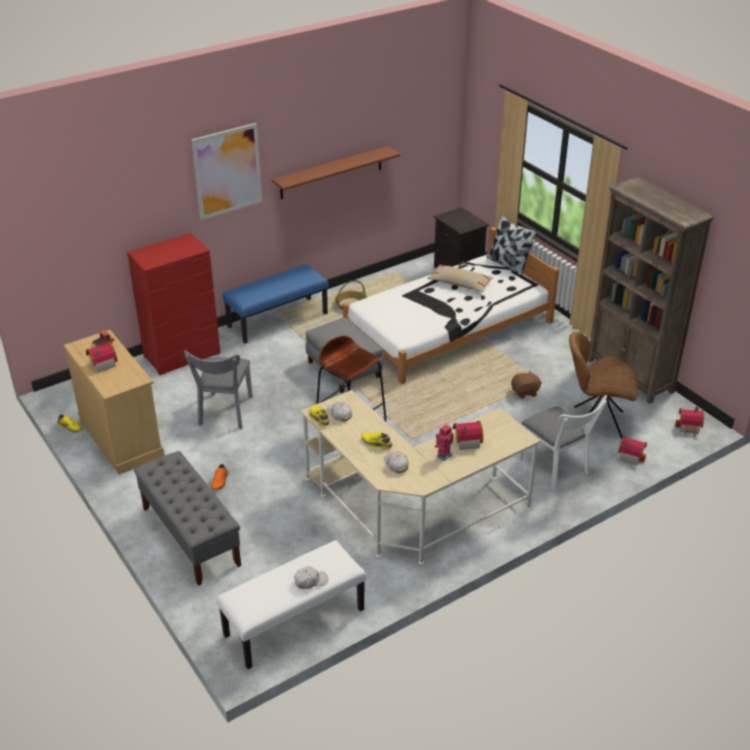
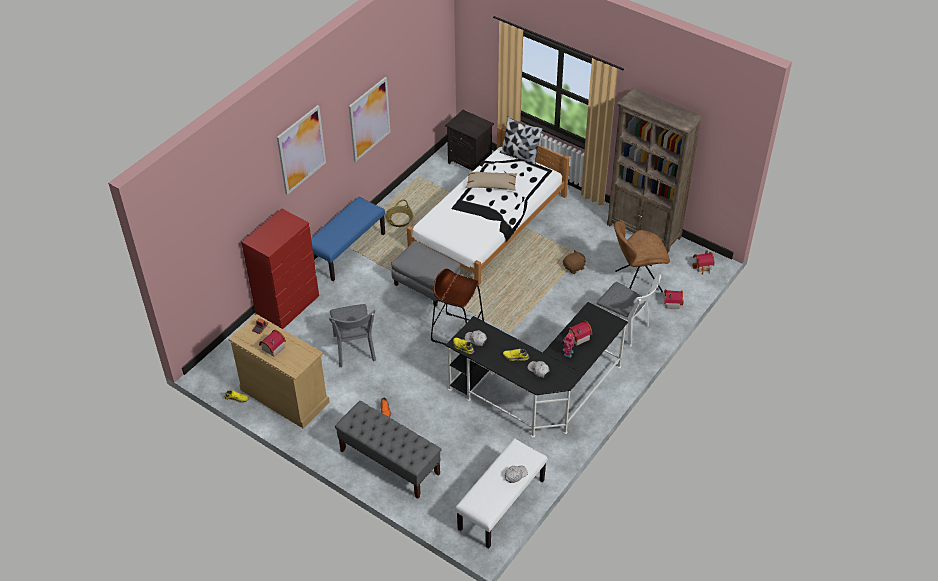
camera: 20 degrees left, 10 degrees up
(331, 172) = (369, 119): brown shelf -> picture
(411, 511) = (539, 393): beige desk -> black desk

